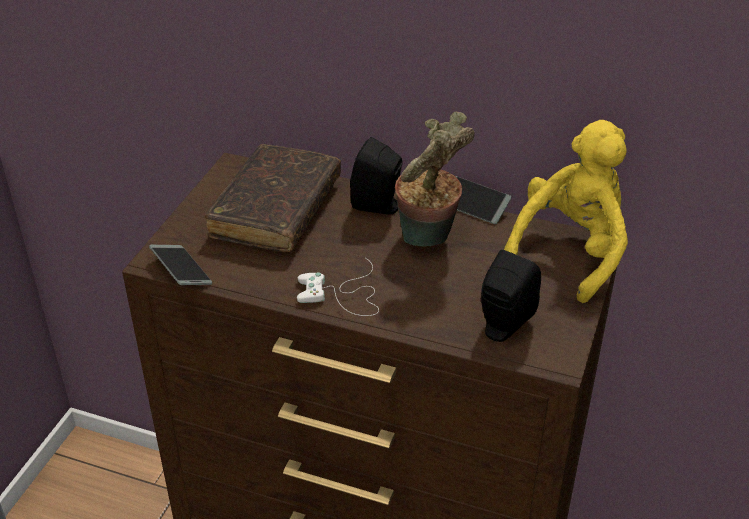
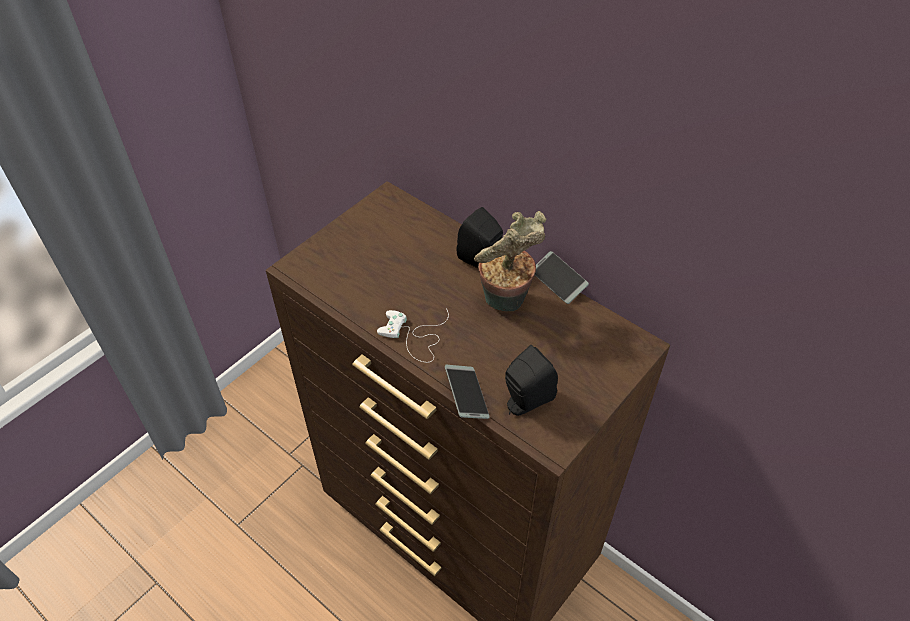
camera: 20 degrees right, 10 degrees up
(181, 271) = (306, 281): phone -> phone (466, 395)
(276, 210) = (401, 245): brown book -> none
(570, 252) = (616, 348): yellow plush toy -> none

